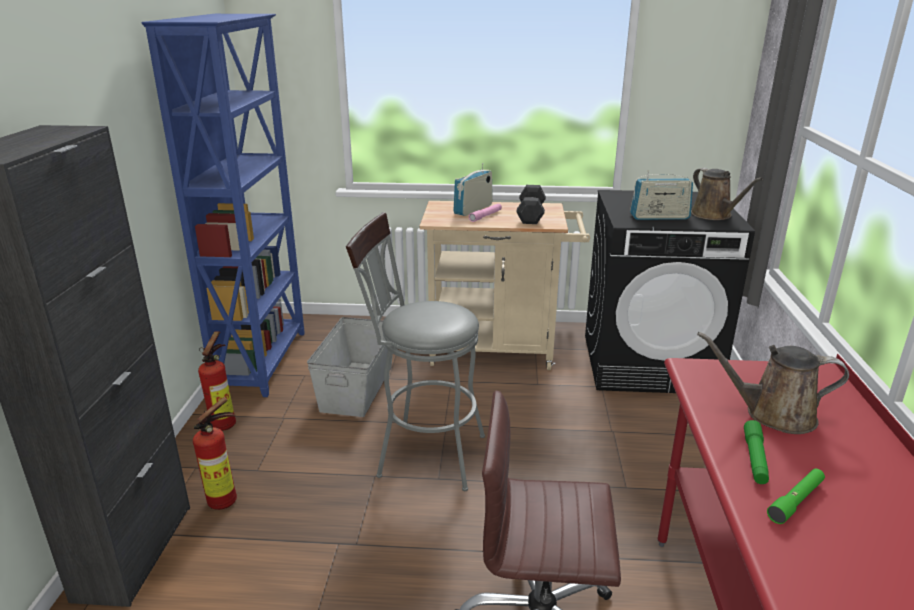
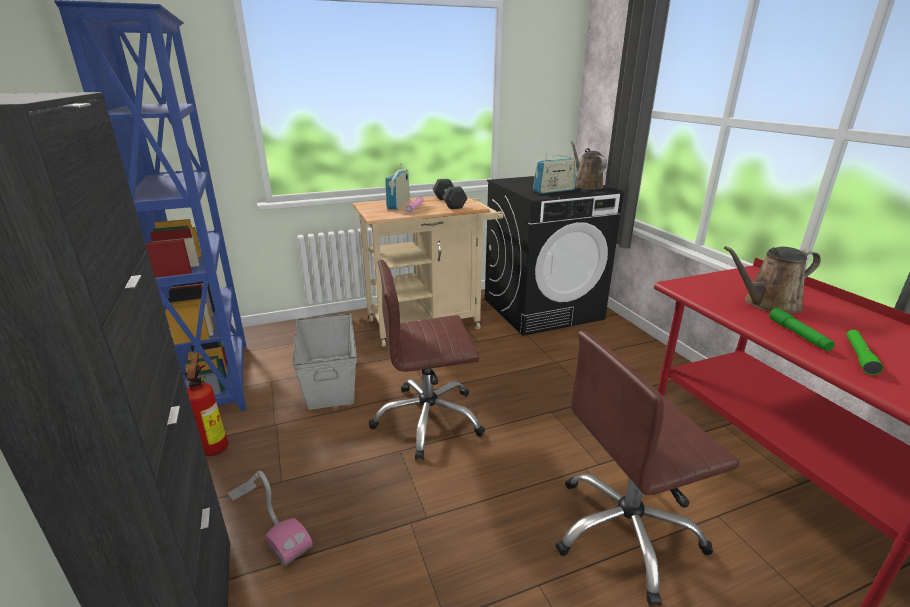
camera: 25 degrees left, 0 degrees up
(227, 500) = (268, 521): fire extinguisher -> vacuum cleaner
(422, 454) = (428, 420): grey stool -> brown office chair
(714, 215) = (586, 186): brown watering can -> brown watering can turned 150 degrees counterclockwise

